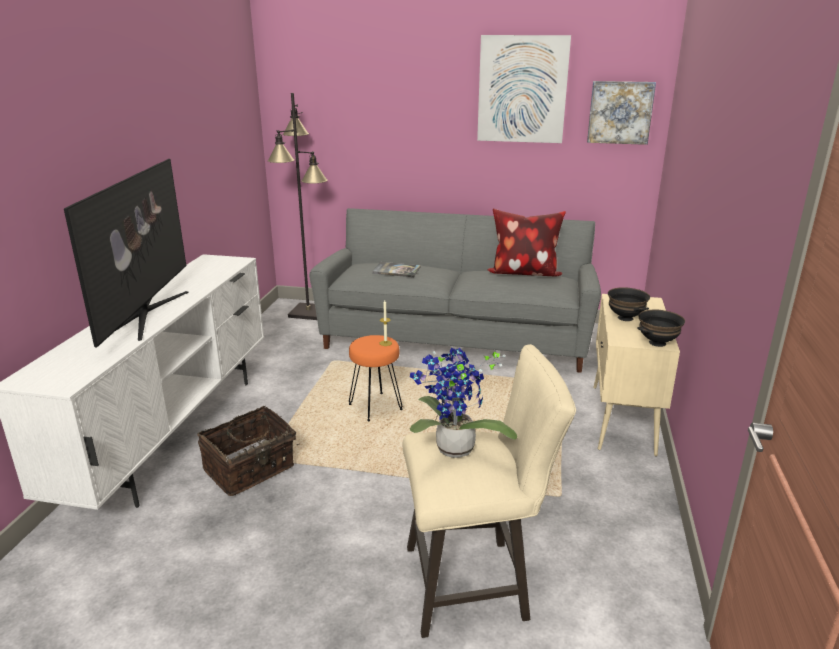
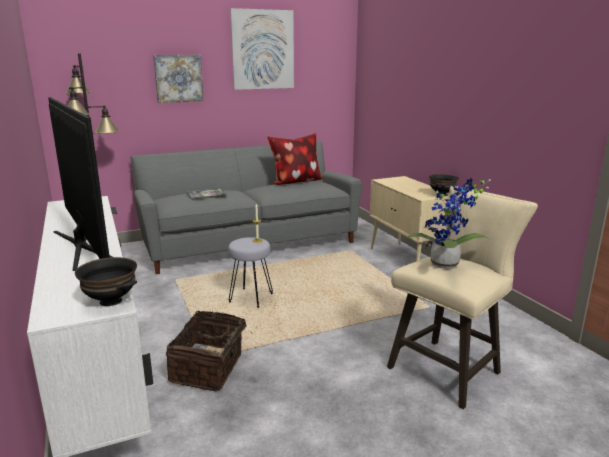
camera: 35 degrees left, 5 degrees down
(376, 407) = (251, 298): orange stool -> grey stool
(620, 112) = (327, 64): picture -> picture (178, 78)
(626, 318) = (405, 187): black bowl -> black bowl (111, 301)

